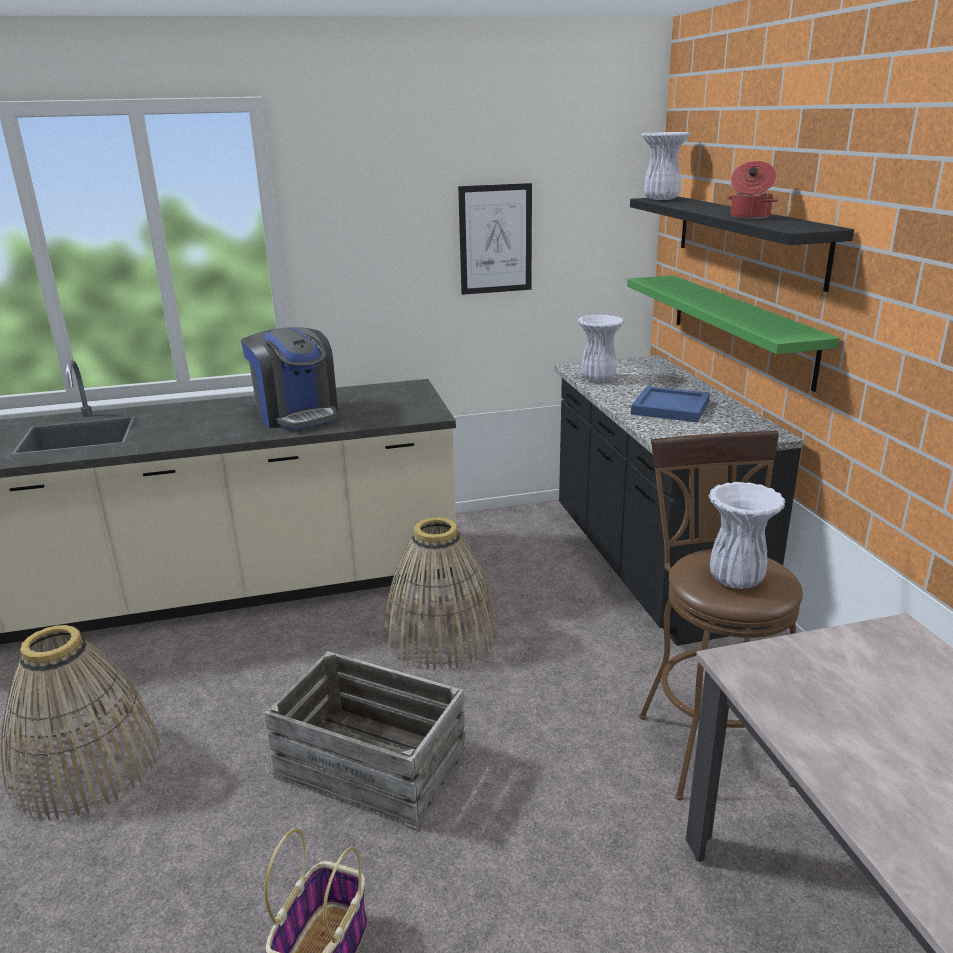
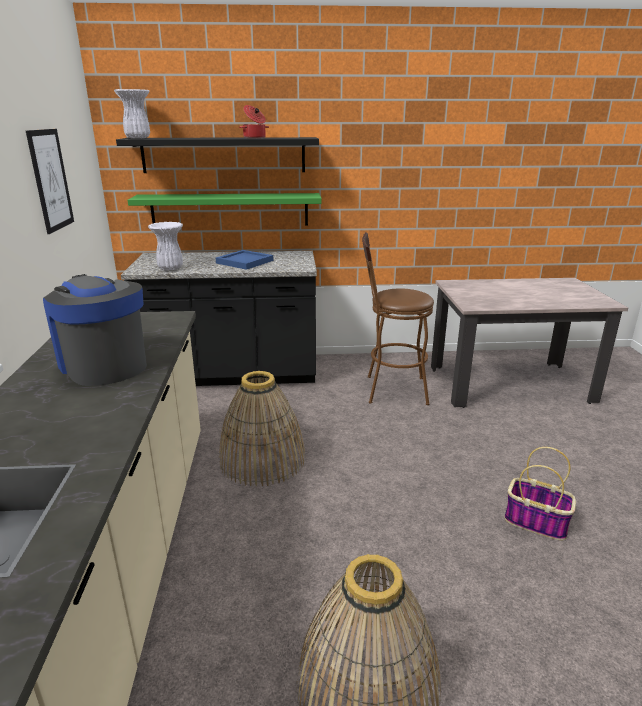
camera: 80 degrees left, 0 degrees up
(297, 414) = (103, 364): coffee machine -> coffee machine turned 105 degrees counterclockwise
(373, 764) = (393, 498): crate -> none
(737, 580) = (410, 295): white vase -> none

